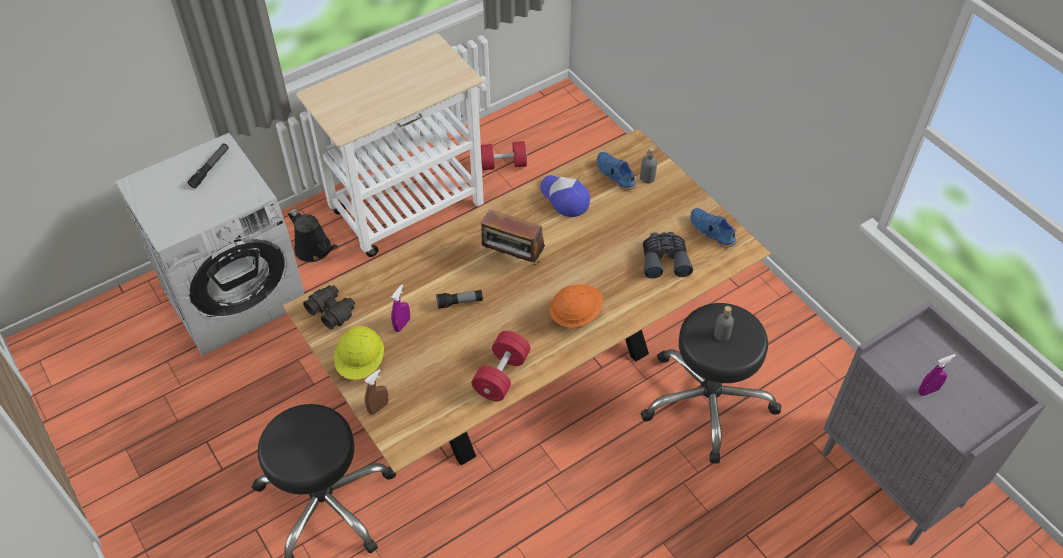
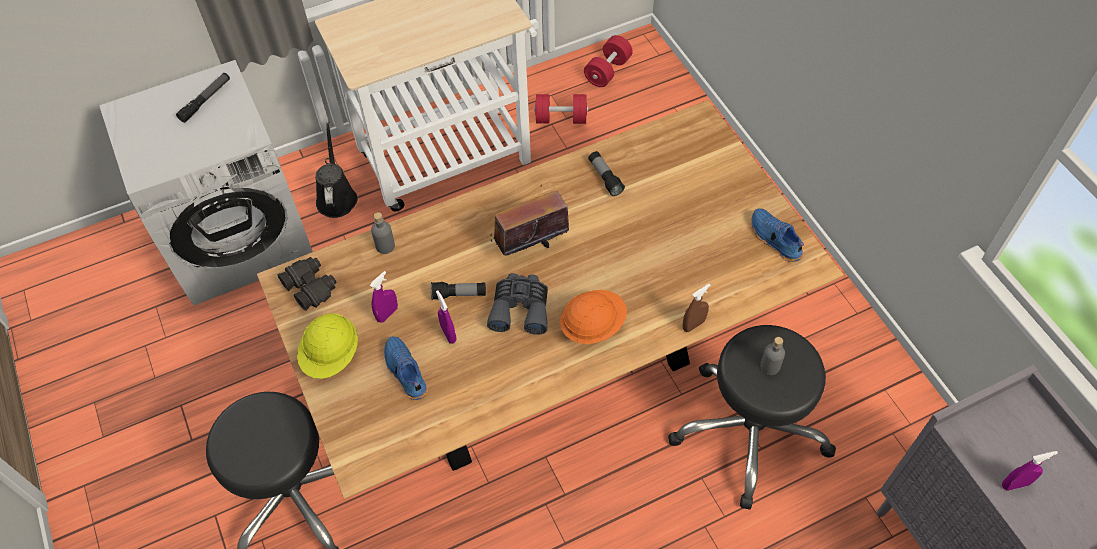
camera: 10 degrees right, 5 degrees up
(315, 250) = (336, 197): black watering can -> black watering can turned 150 degrees counterclockwise
(378, 407) = (341, 414): brown spray bottle -> brown spray bottle (693, 325)
(457, 334) = (448, 334): none -> purple spray bottle
(501, 375) = (491, 392): red dumbbell -> red dumbbell (607, 71)
(512, 258) = (531, 246): radio -> radio turned 120 degrees clockwise
(564, 198) = (605, 178): cap -> flashlight
(614, 175) = (669, 156): blue shoe -> blue shoe (405, 372)
(647, 178) = (708, 162): grey bottle -> grey bottle (385, 246)
(664, 259) = (711, 268): grey binoculars -> grey binoculars (520, 308)

